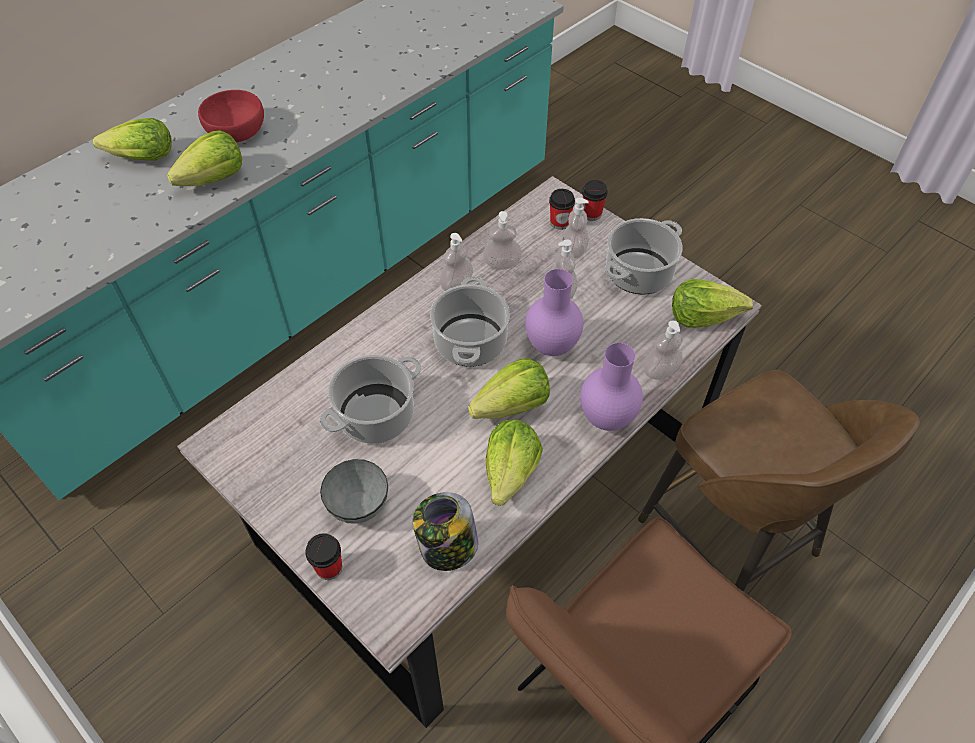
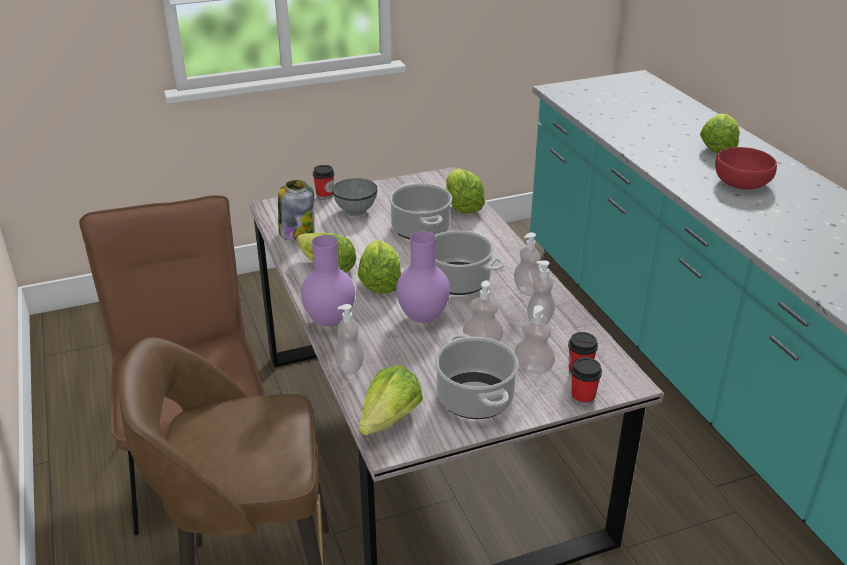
camera: 115 degrees right, 20 degrees down
(214, 179) = (676, 167): lettuce -> lettuce (462, 206)

